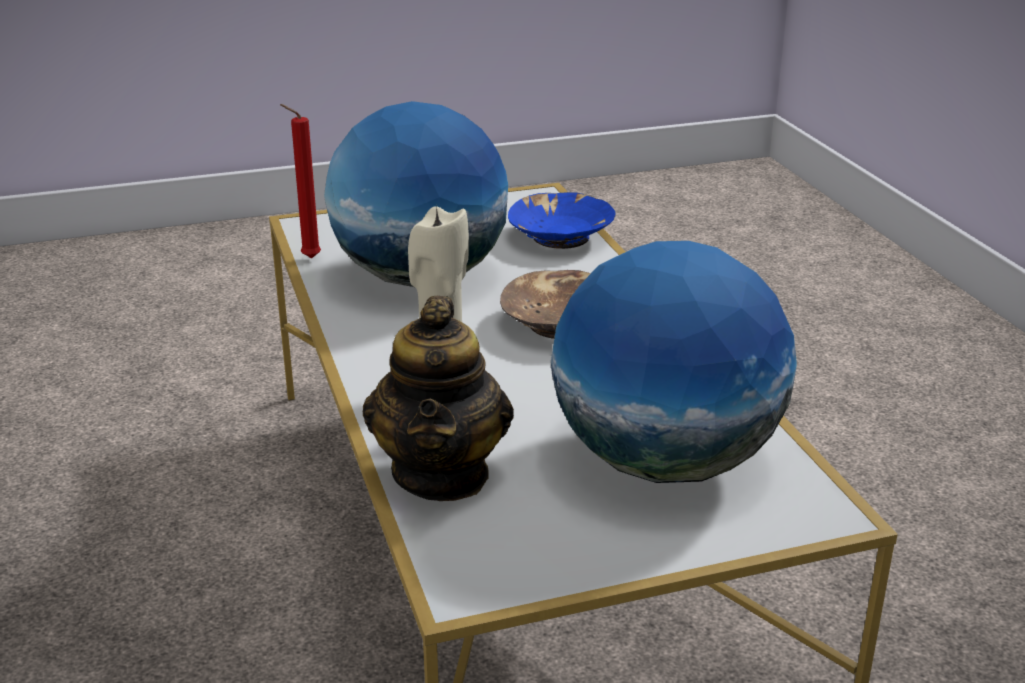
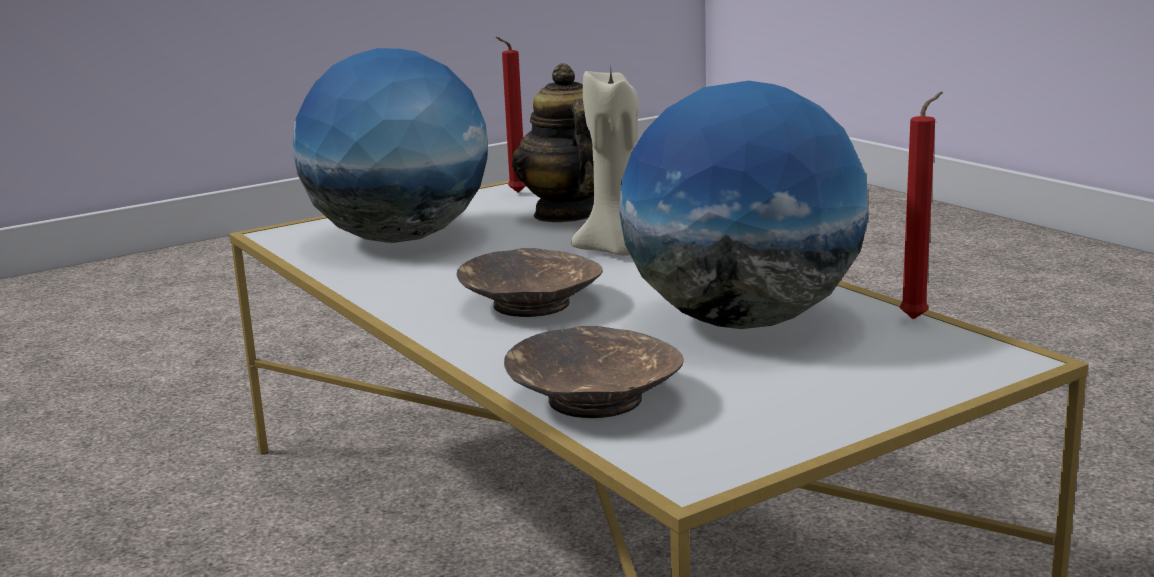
camera: 165 degrees right, 10 degrees down
(478, 564) = (515, 193): none -> red candle
(562, 236) = (593, 399): blue bowl -> brown bowl

